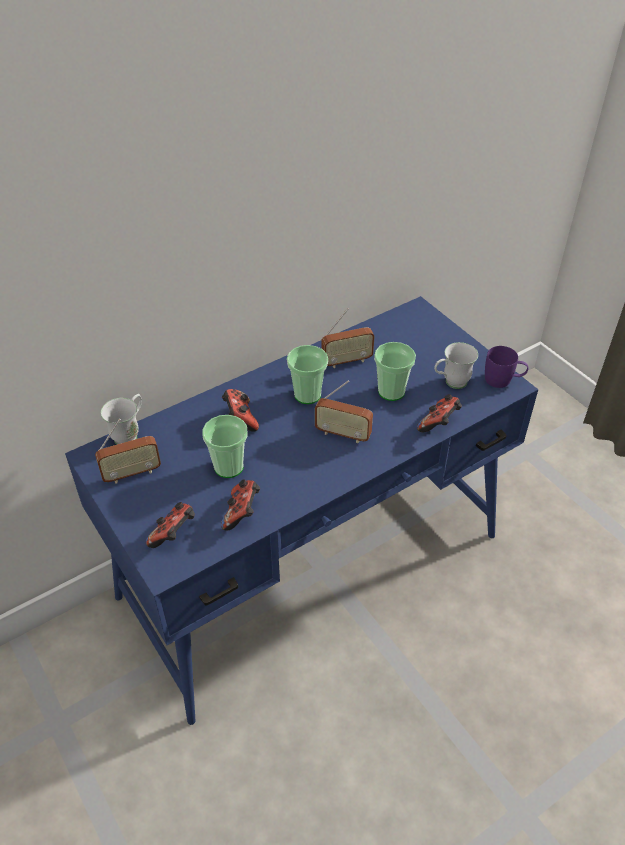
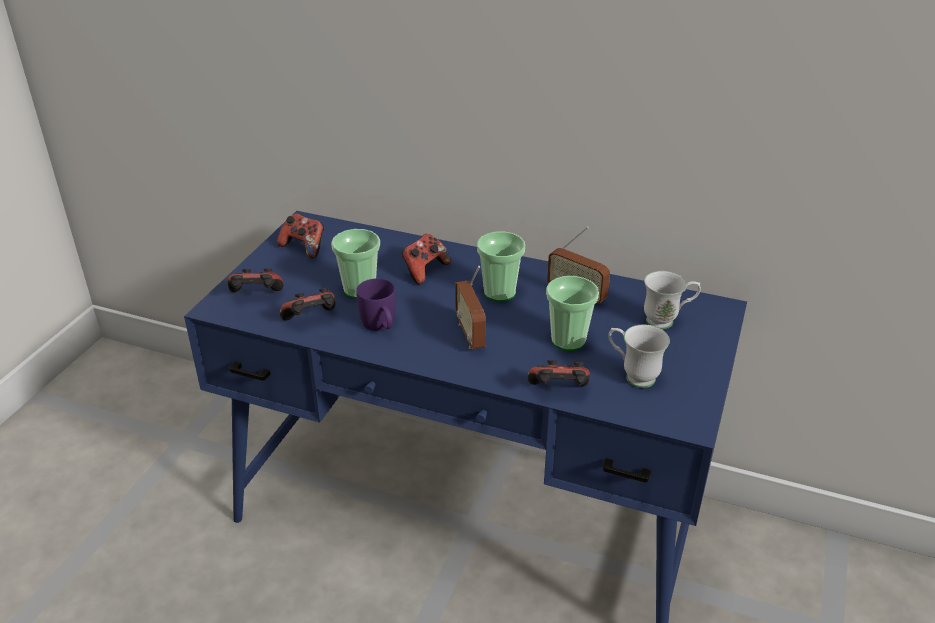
camera: 55 degrees right, 10 degrees down
(130, 434) = (346, 227): white mug -> white mug (667, 321)
(132, 473) = (304, 247): radio -> game controller
(503, 380) = (690, 413): purple mug -> purple mug (380, 326)

